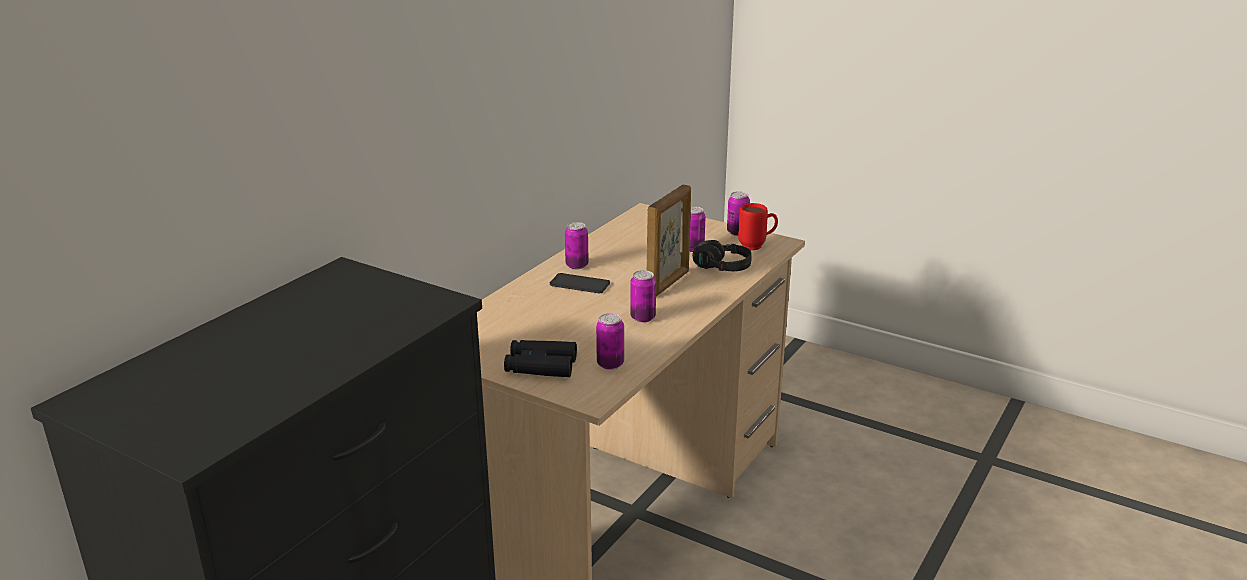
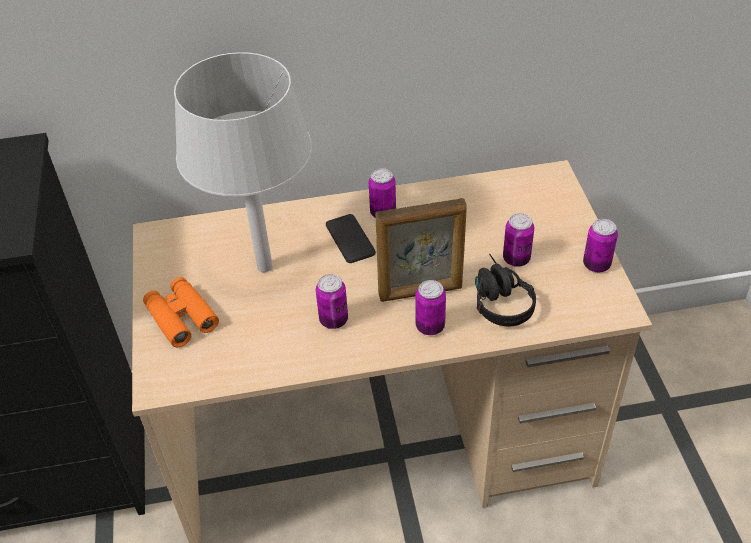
camera: 50 degrees right, 20 degrees up
(540, 366) = (181, 317): black binoculars -> orange binoculars
(549, 320) = (264, 267): none -> grey table lamp
(610, 364) = (227, 356): can -> can (430, 326)
(757, 246) = (584, 299): red mug -> none

